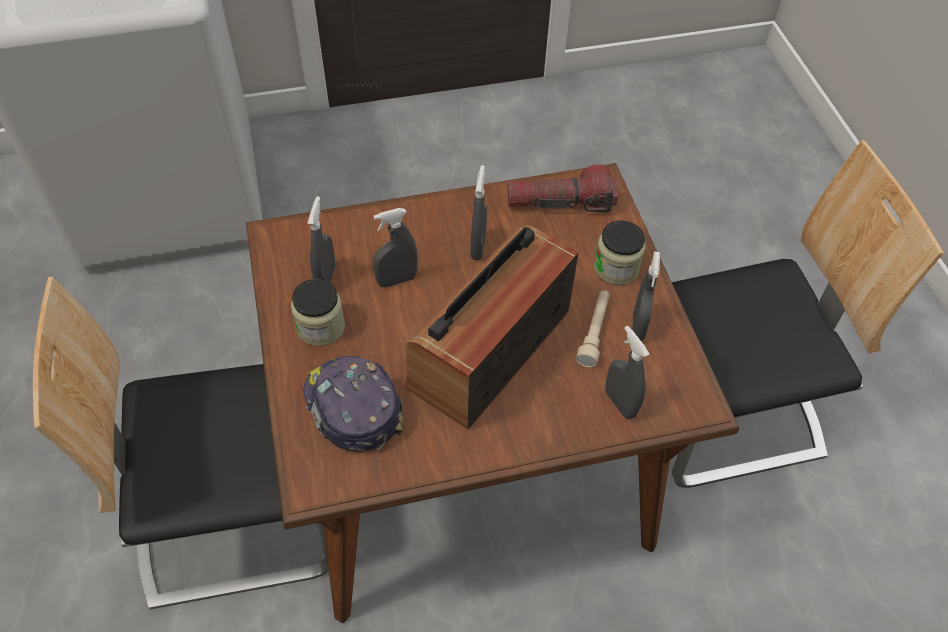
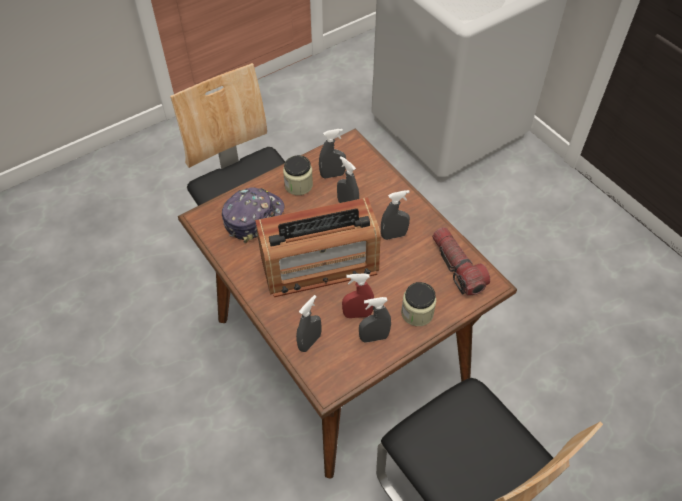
camera: 70 degrees right, 0 degrees up
(489, 349) = (319, 265): radio -> radio turned 150 degrees clockwise
(594, 332) = (357, 314): beige flashlight -> red spray bottle

